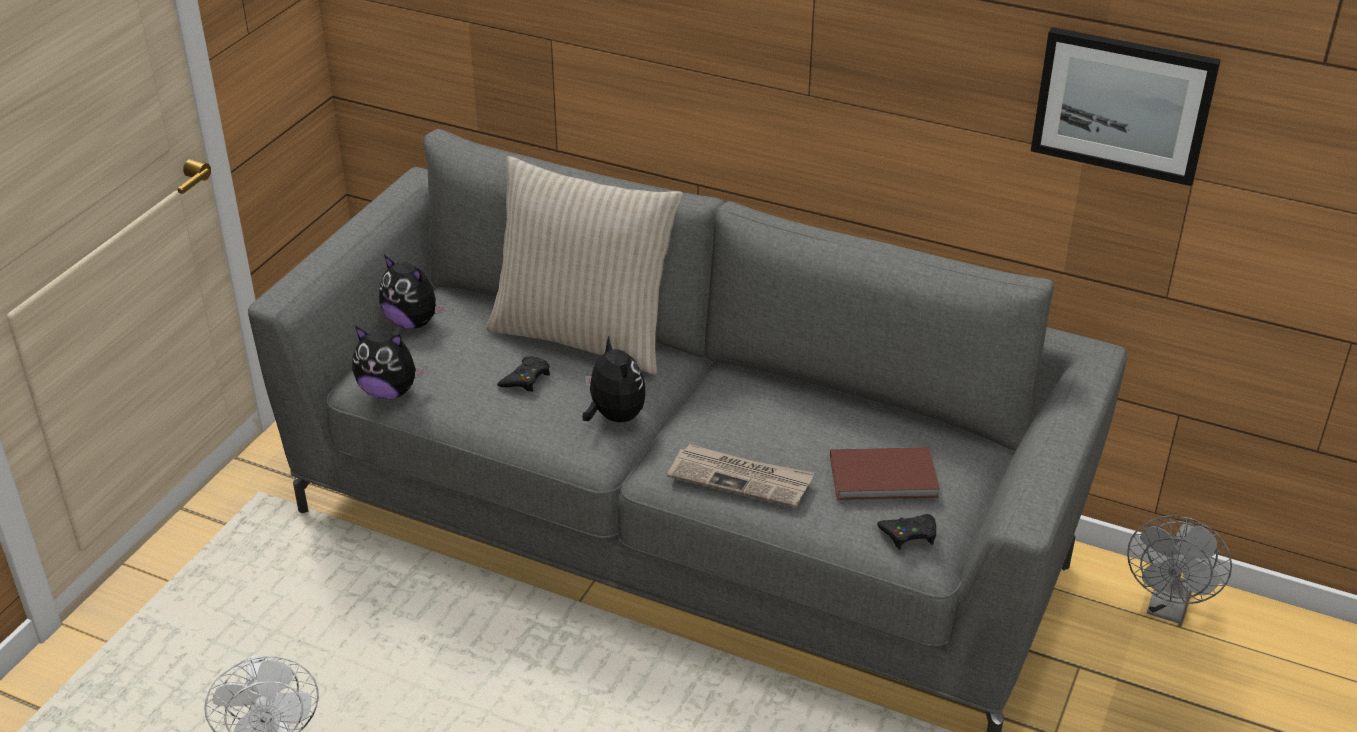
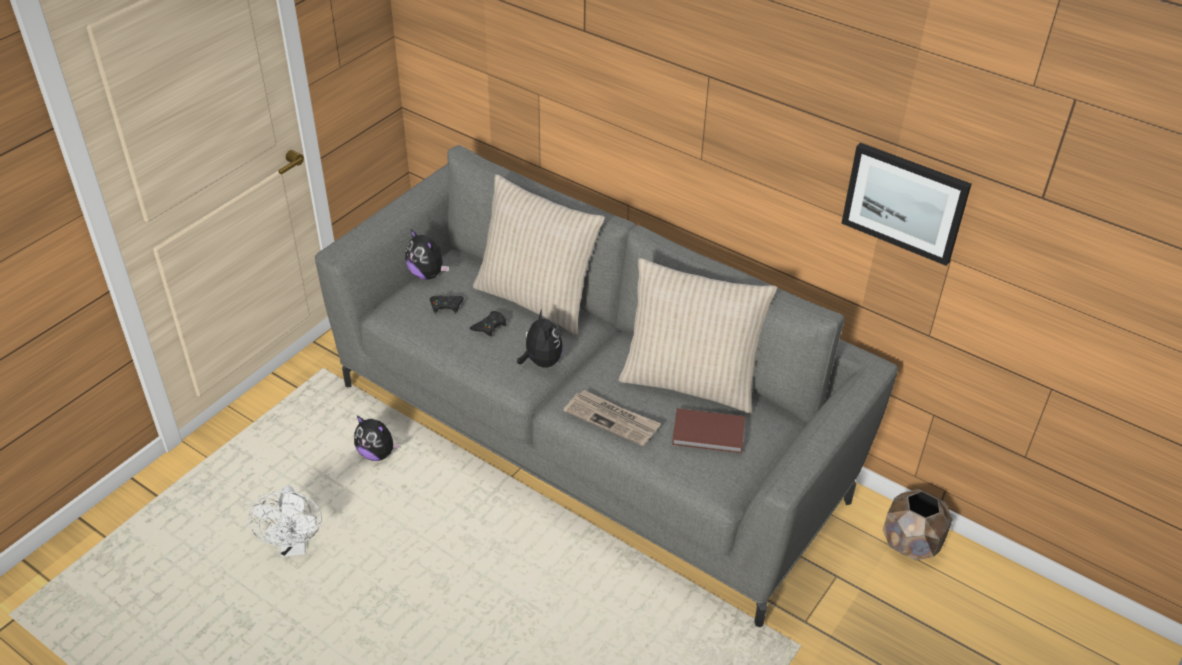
camera: 10 degrees right, 5 degrees up
(389, 391) = (399, 322): plush toy -> plush toy (377, 453)
(836, 414) = (690, 382): none -> beige pillow
(909, 534) = (714, 477): black game controller -> black game controller (446, 306)
(1167, 608) = (912, 544): grey fan -> brown planter

